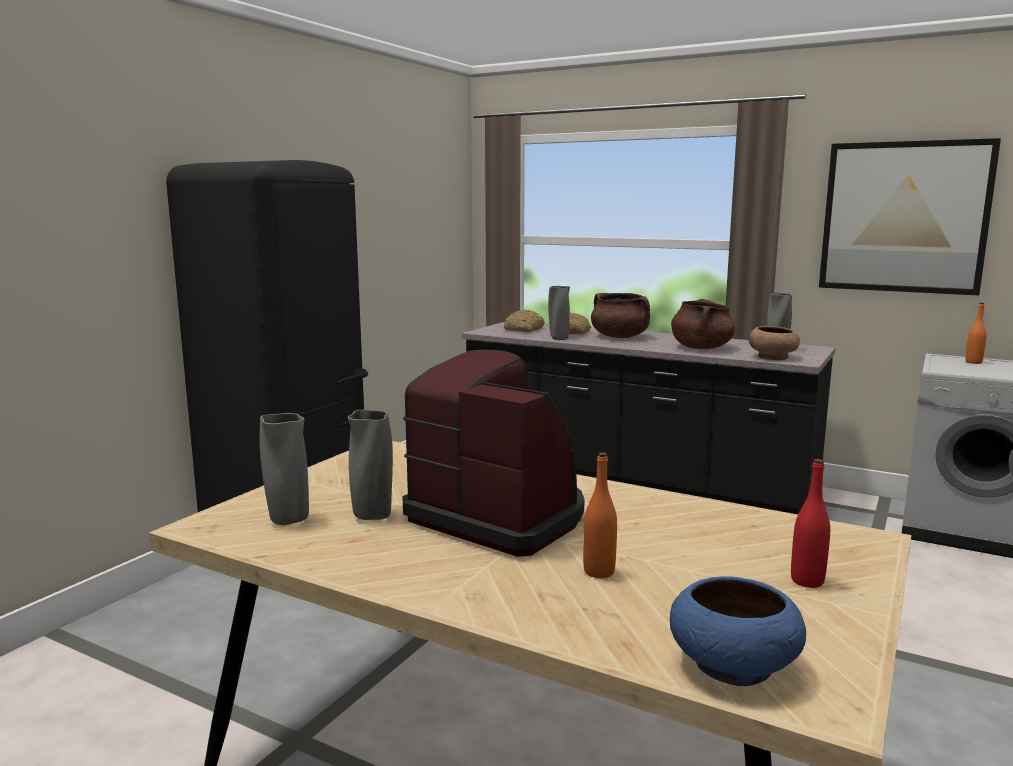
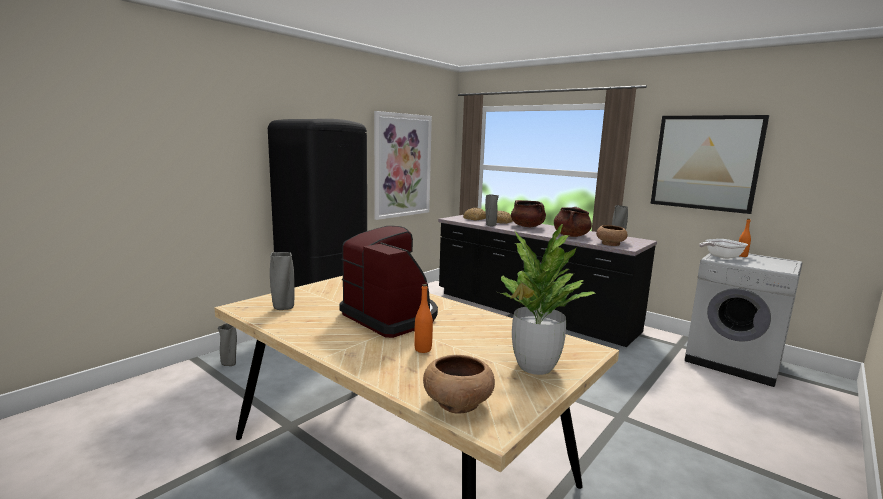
camera: 10 degrees right, 0 degrees up
(372, 516) = (326, 310): grey vase -> grey vase (229, 364)
(392, 242) = (402, 165): none -> picture
(732, 665) = (457, 402): blue bowl -> brown bowl
(807, 581) = (535, 367): red bottle -> potted plant
(946, 366) = (720, 257): none -> frying pan

